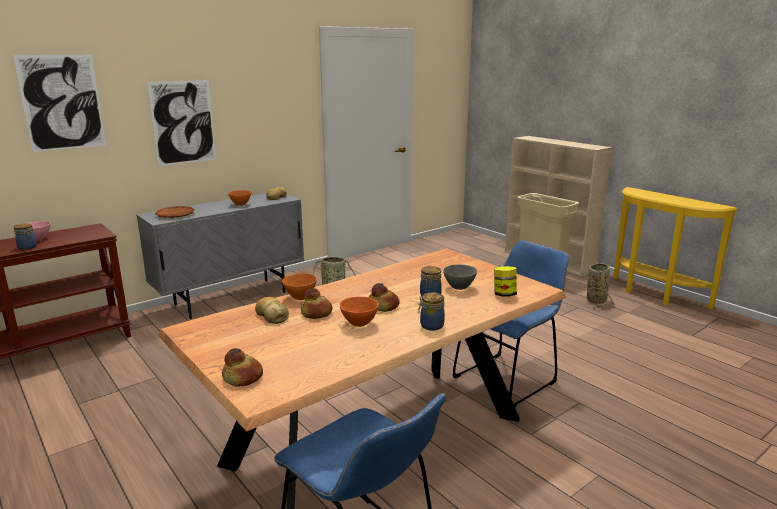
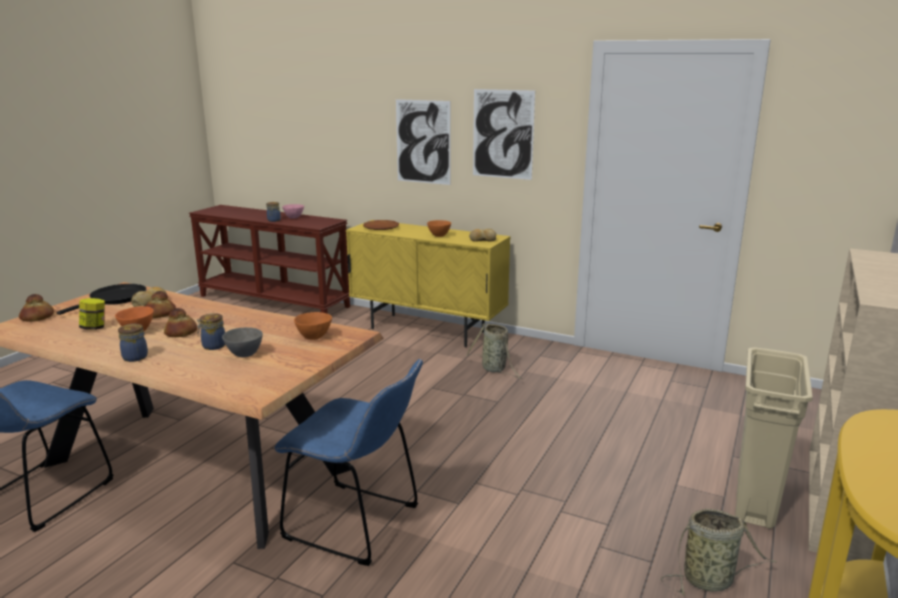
camera: 65 degrees right, 0 degrees up
(62, 102) = (334, 112): picture -> picture (502, 134)
(230, 333) = (115, 299): none -> black frying pan
(231, 298) = (428, 330): grey cabinet -> yellow cabinet
(300, 297) = (195, 303): orange bowl -> orange bowl (314, 337)
(504, 295) = (230, 378): jar -> jar (94, 328)

